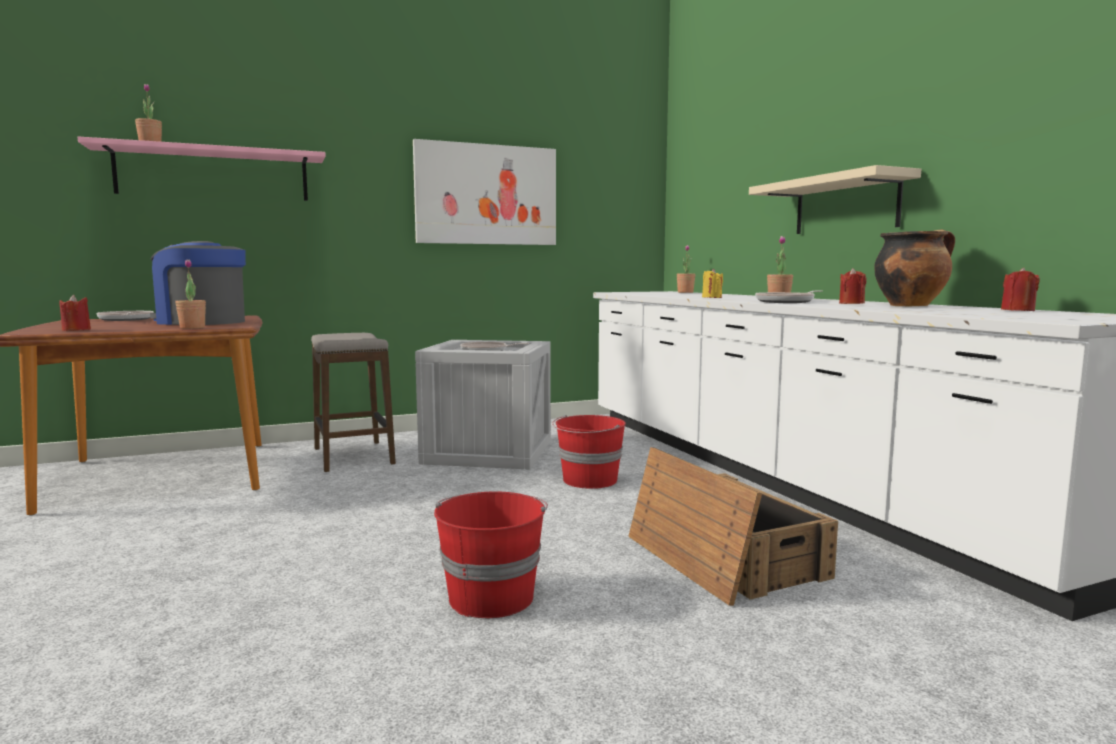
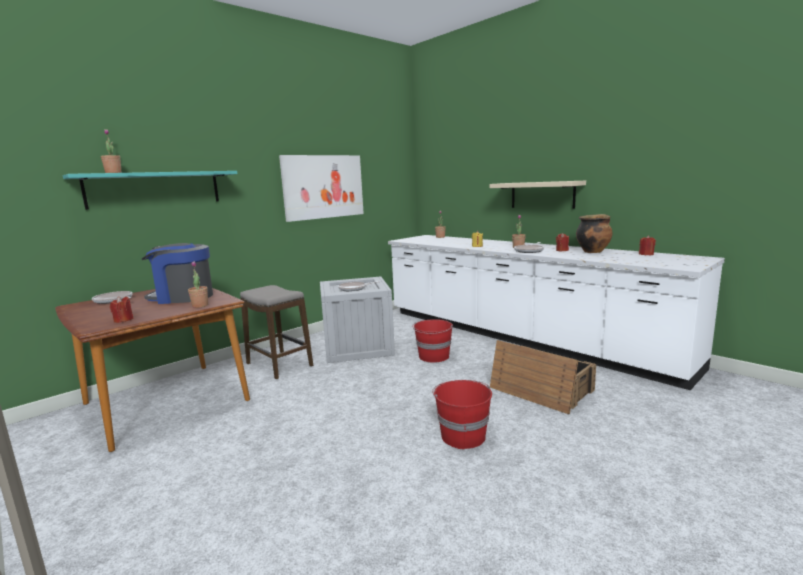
camera: 20 degrees left, 5 degrees up
(214, 174) = (155, 189): pink shelf -> turquoise shelf

